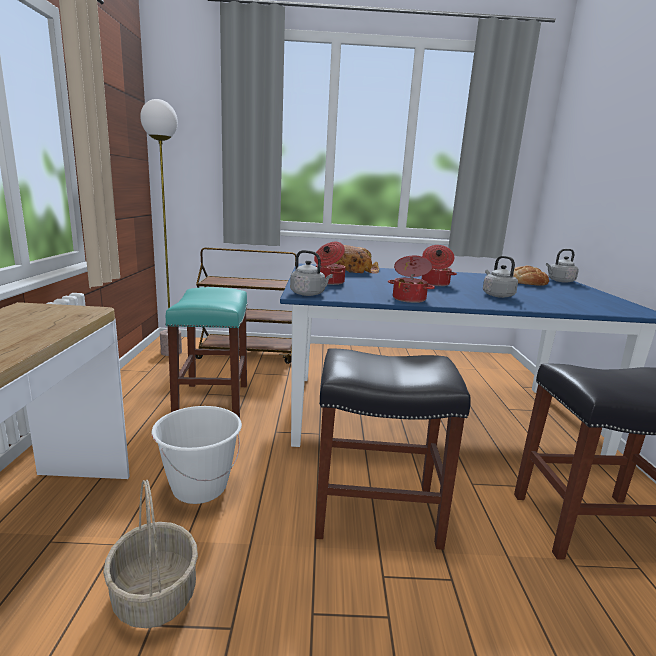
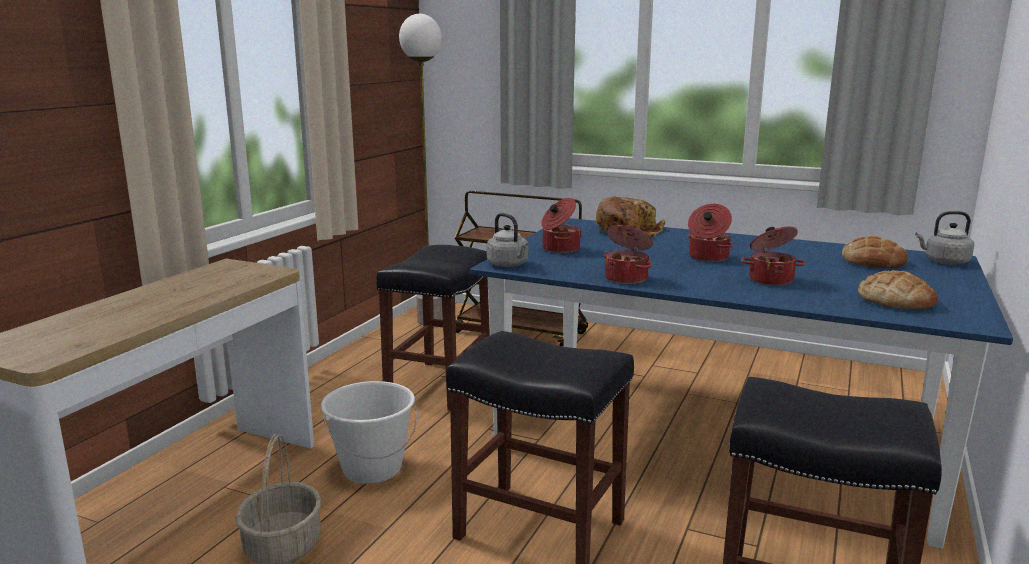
camera: 25 degrees right, 0 degrees up
(212, 401) = (440, 384): turquoise stool -> black stool
(496, 295) = (770, 280): grey kettle -> cooking pot
(584, 303) = (896, 300): none -> bread

